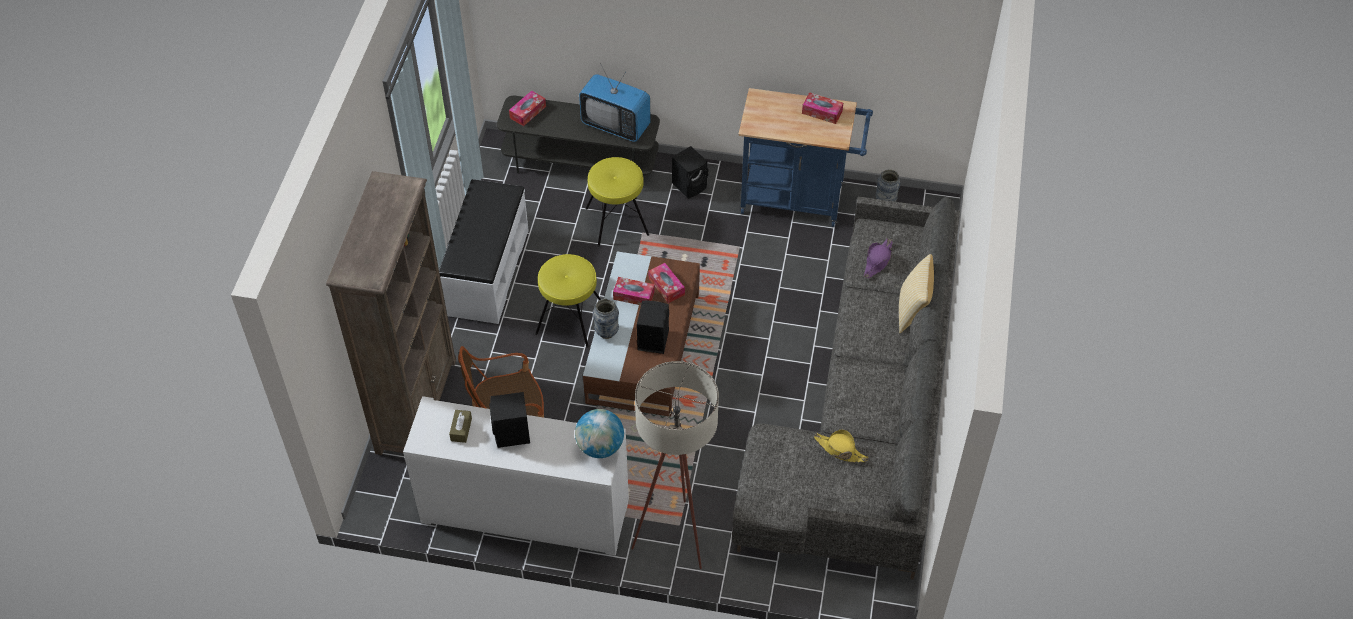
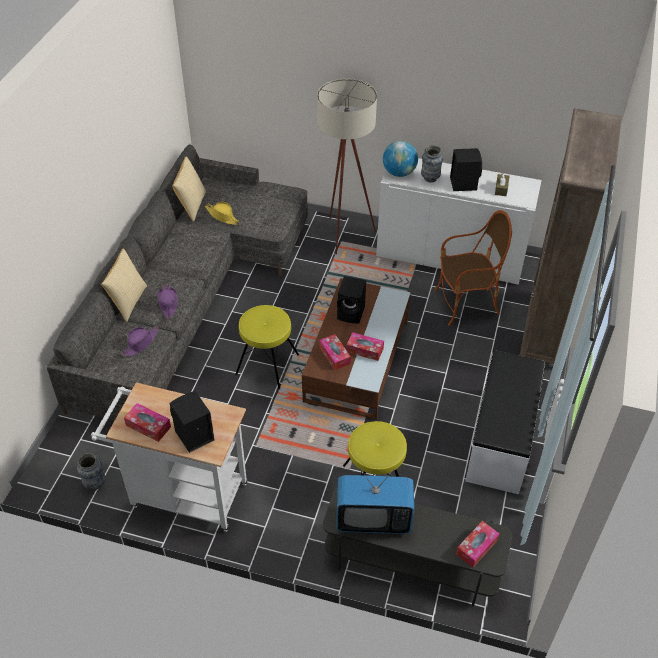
camera: 175 degrees left, 5 degrees down
(570, 320) = (420, 388): yellow stool -> yellow stool (267, 364)
(606, 332) = (390, 322): vase -> vase (430, 178)
(616, 125) = (373, 519): television -> television turned 150 degrees clockwise
(690, 185) = (293, 521): black speaker -> black speaker (193, 436)
(799, 199) = (183, 493): blue cart -> white cart
(865, 311) = (168, 303): none -> purple hat
(888, 465) = (191, 206): none -> pillow

